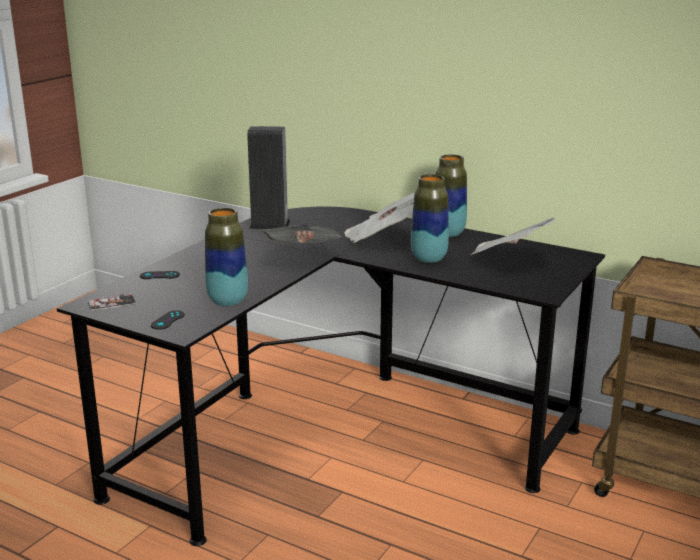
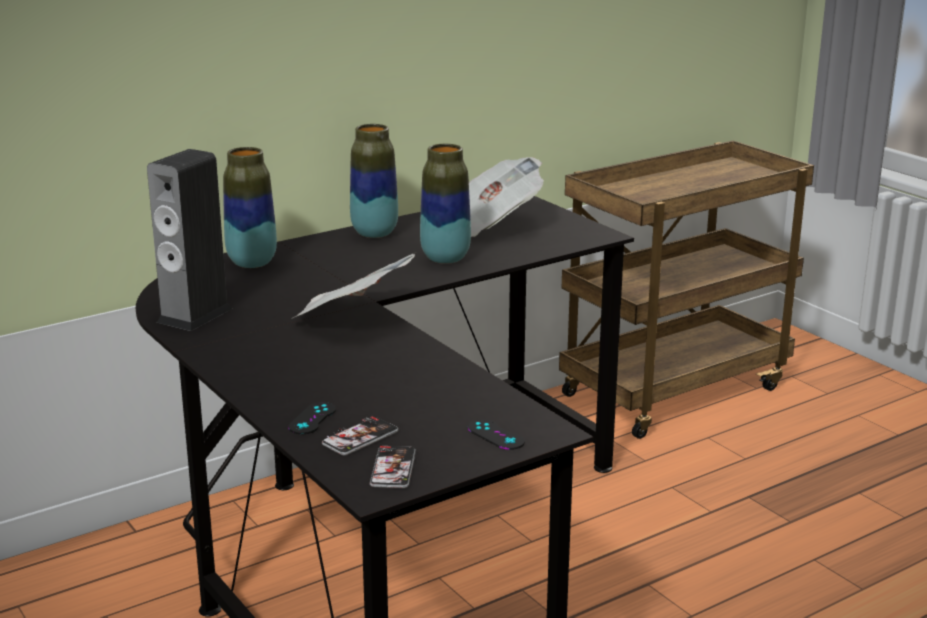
camera: 65 degrees left, 0 degrees up
(144, 290) = (360, 438): none -> phone
(227, 301) = (465, 387): vase -> vase (252, 263)
(382, 238) = (345, 265): newspaper -> none

